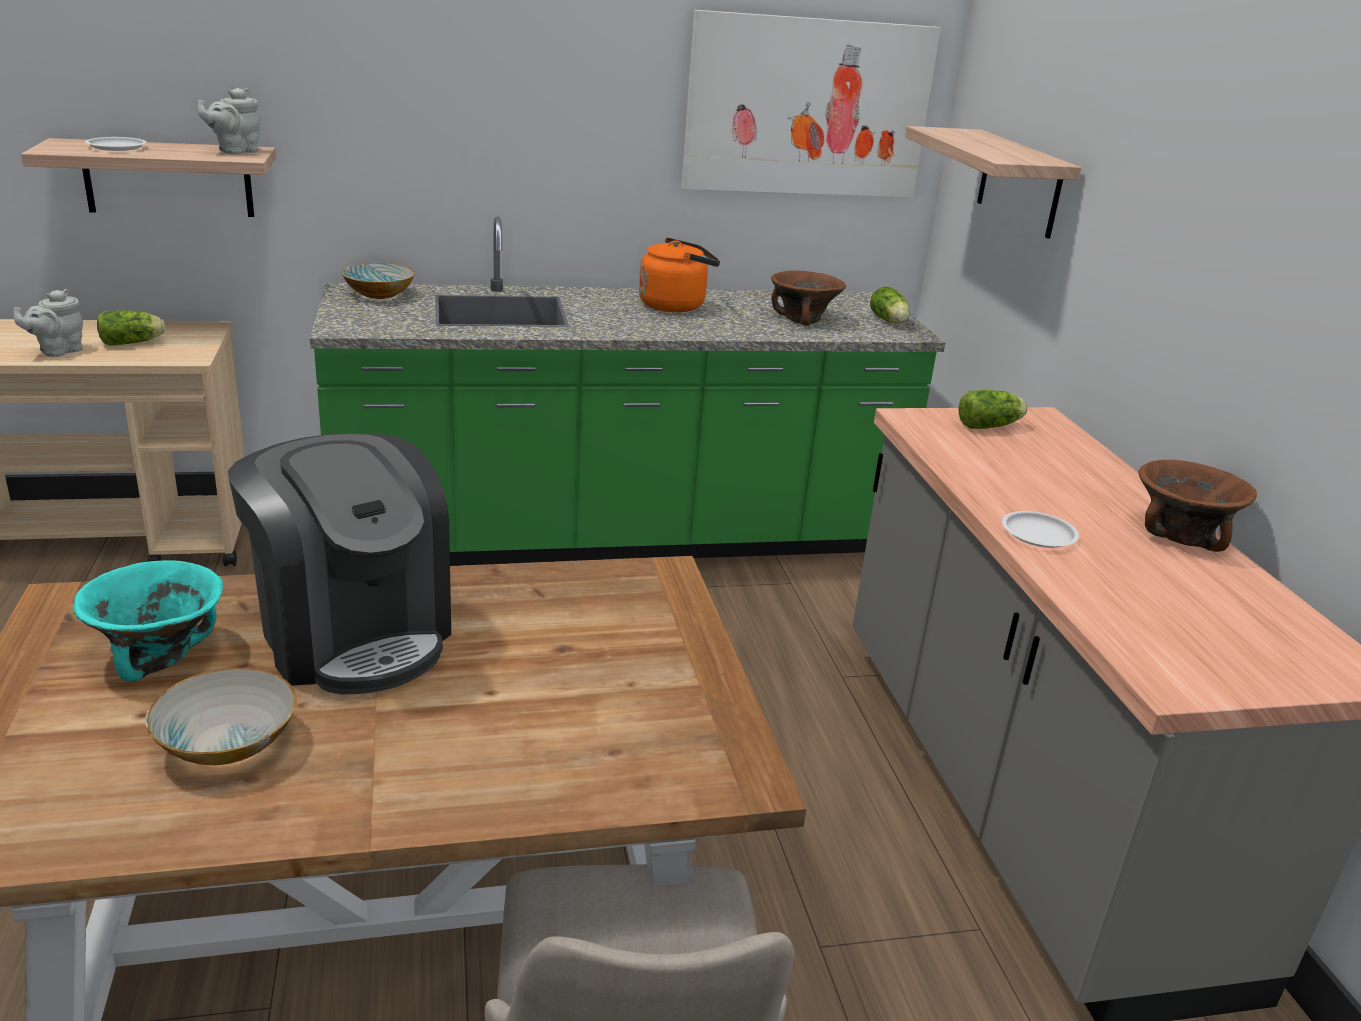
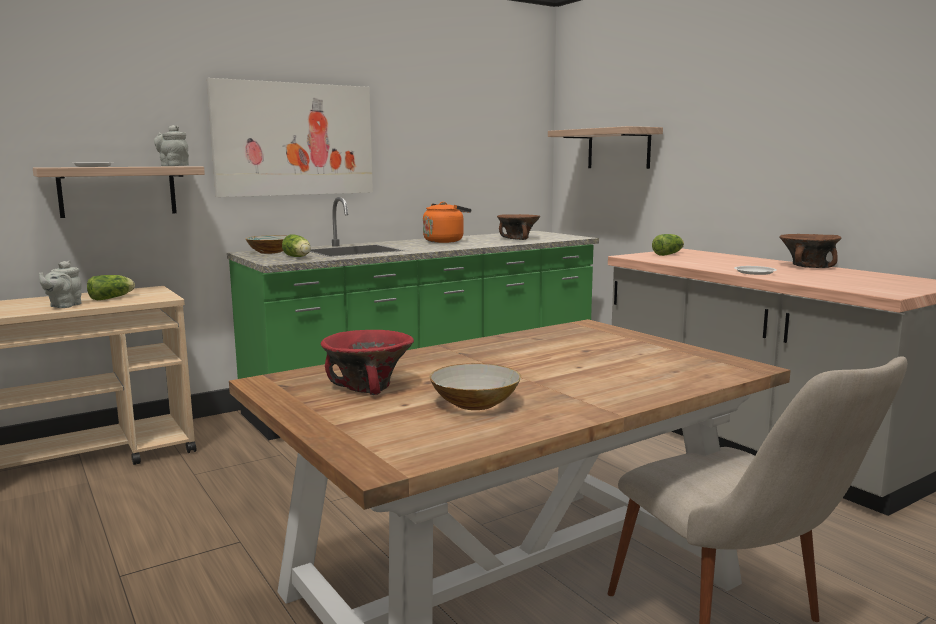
camera: 20 degrees left, 15 degrees down
(158, 654) = (369, 386): turquoise bowl -> red bowl
(235, 151) = (173, 166): grey teapot -> grey teapot turned 105 degrees clockwise
(353, 633) = (467, 363): coffee machine -> none
(807, 107) = (487, 130): picture -> picture (294, 139)
(889, 321) = (560, 236): lettuce -> lettuce (298, 257)

